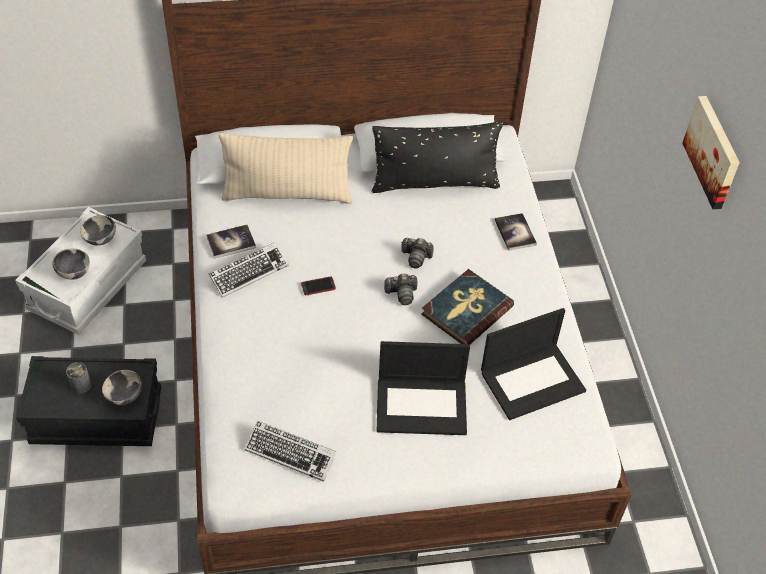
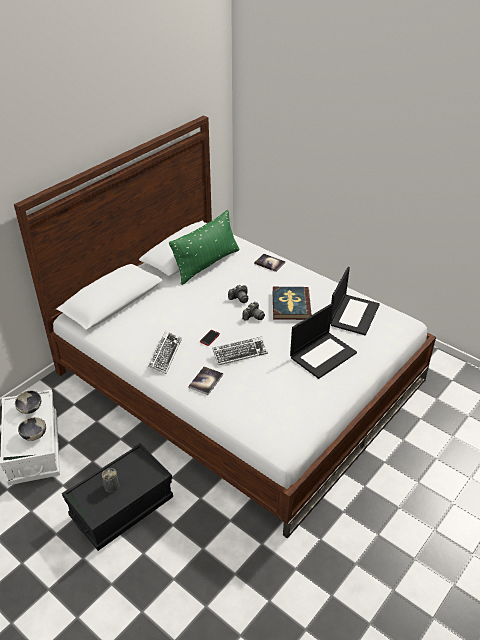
camera: 40 degrees left, 10 degrees down
(125, 396) = (145, 473): bowl -> none
(231, 242) = (137, 347): book -> book (206, 381)
(287, 194) = (139, 309): beige pillow -> none
(290, 453) = (293, 415): keyboard -> keyboard (240, 353)
(434, 183) = (207, 264): black pillow -> green pillow
(714, 151) = (372, 149): picture -> none

